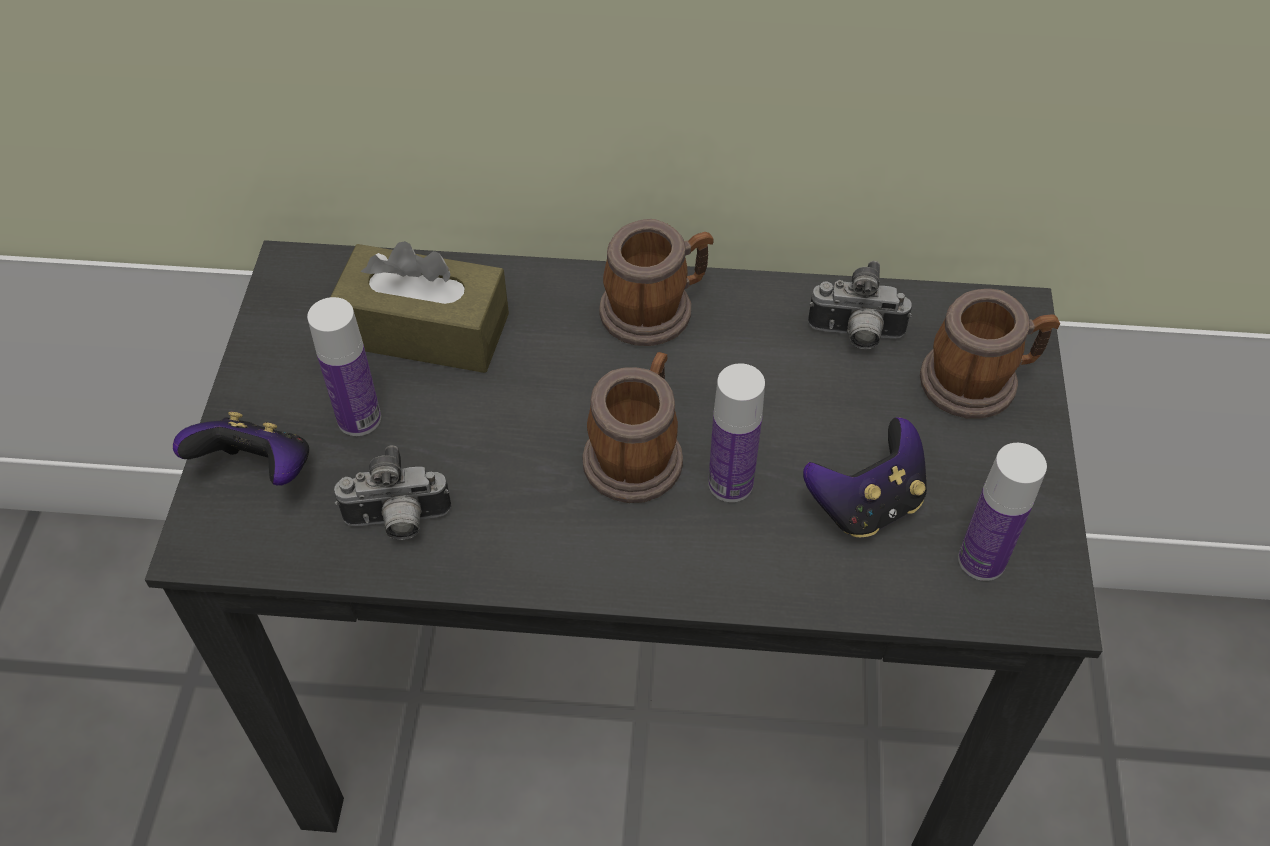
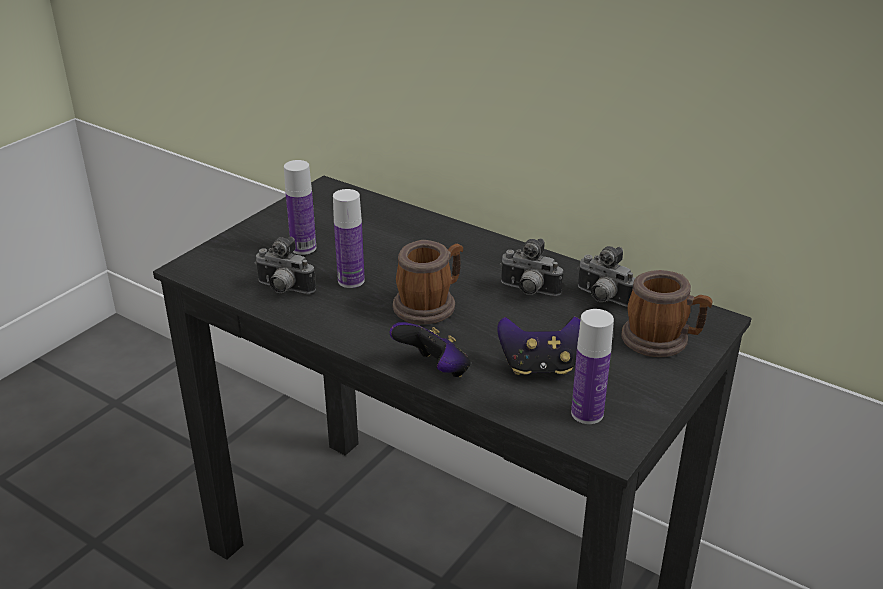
camera: 30 degrees right, 20 degrees down
(259, 471) = (239, 251): game controller -> game controller (434, 371)
(425, 330) = (367, 227): brown tissue box -> none
(655, 309) = (496, 254): mug -> none
(730, 483) = (469, 333): bottle -> bottle (351, 280)
(751, 365) = (528, 291): none -> camera

